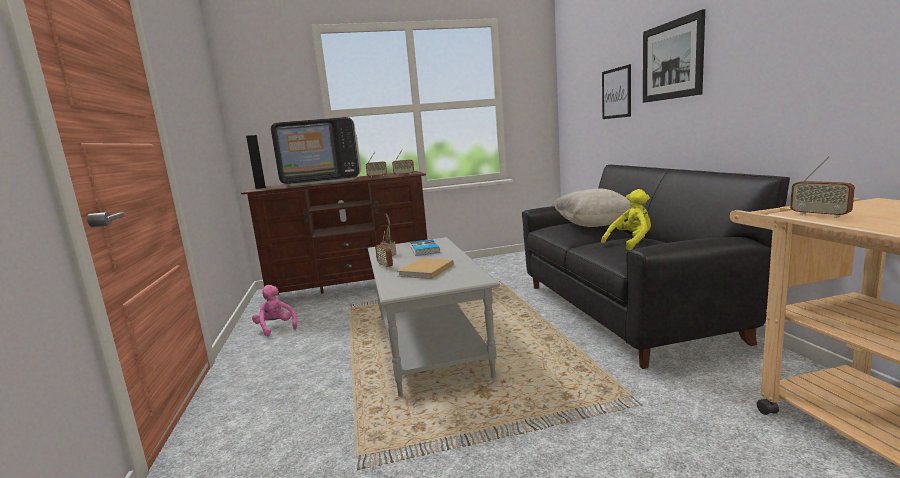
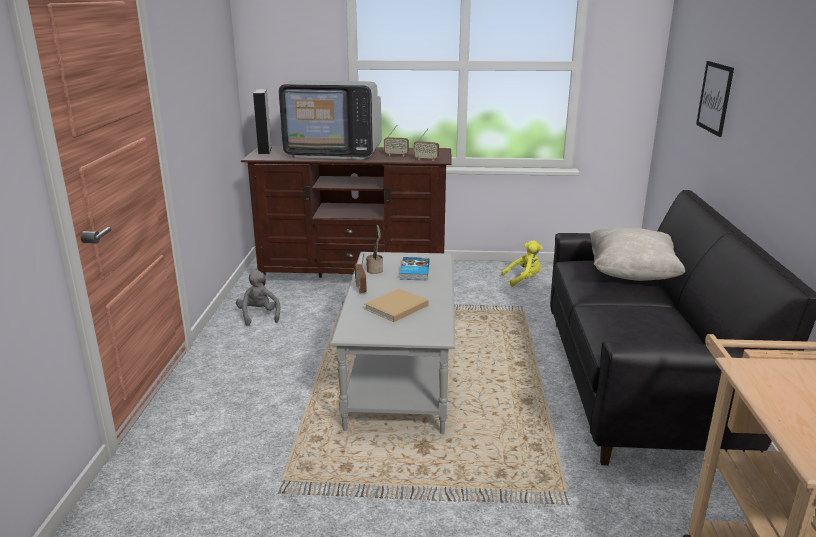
camera: 15 degrees right, 10 degrees up
(276, 328) = (259, 316): pink plush toy -> grey plush toy
(631, 243) = (642, 319): yellow plush toy -> yellow plush toy (523, 279)
(671, 60) = (768, 88): picture -> none
(819, 215) = (756, 378): radio -> none

